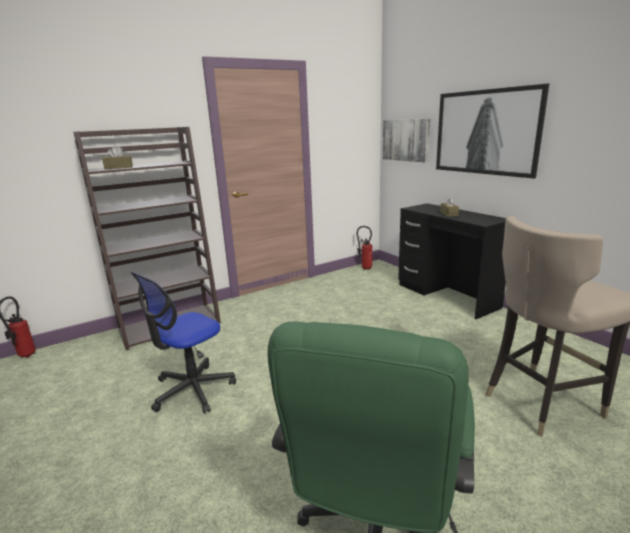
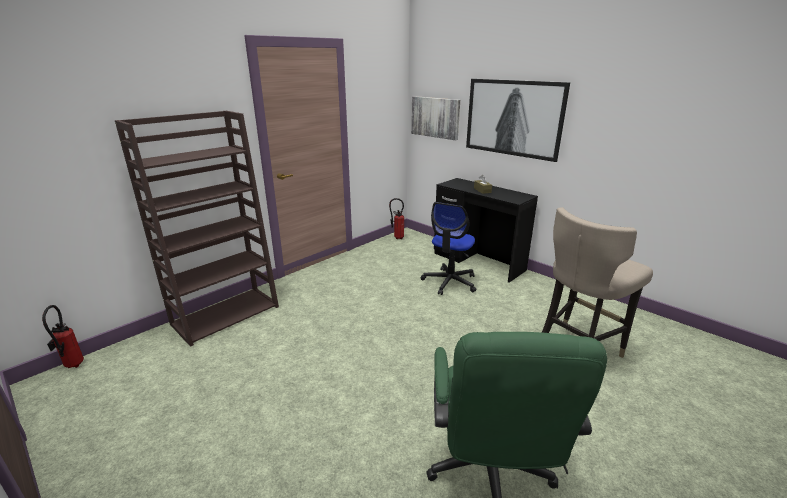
camera: 15 degrees left, 5 degrees up
(119, 168) = (171, 159): brown tissue box -> none
(192, 390) = (282, 378): office chair -> office chair (449, 282)

